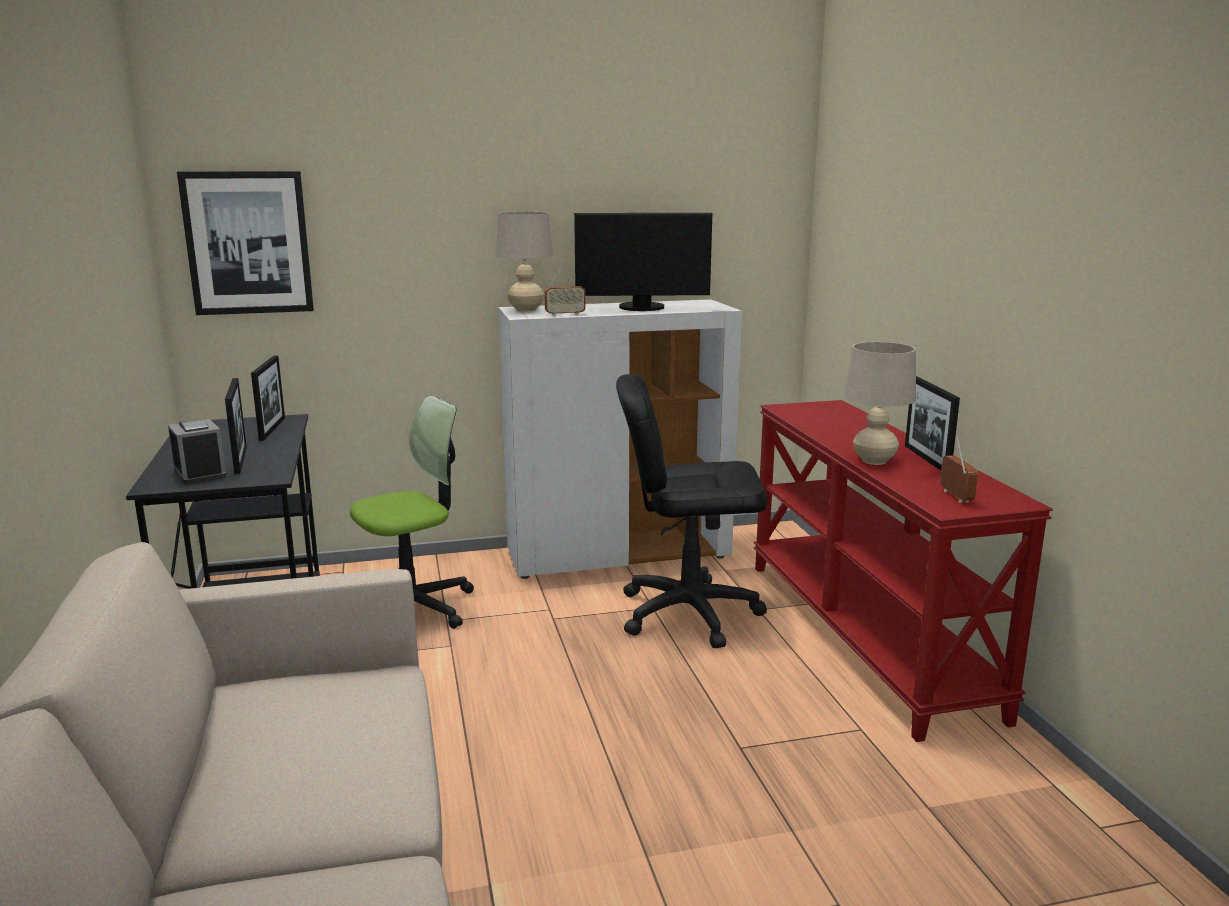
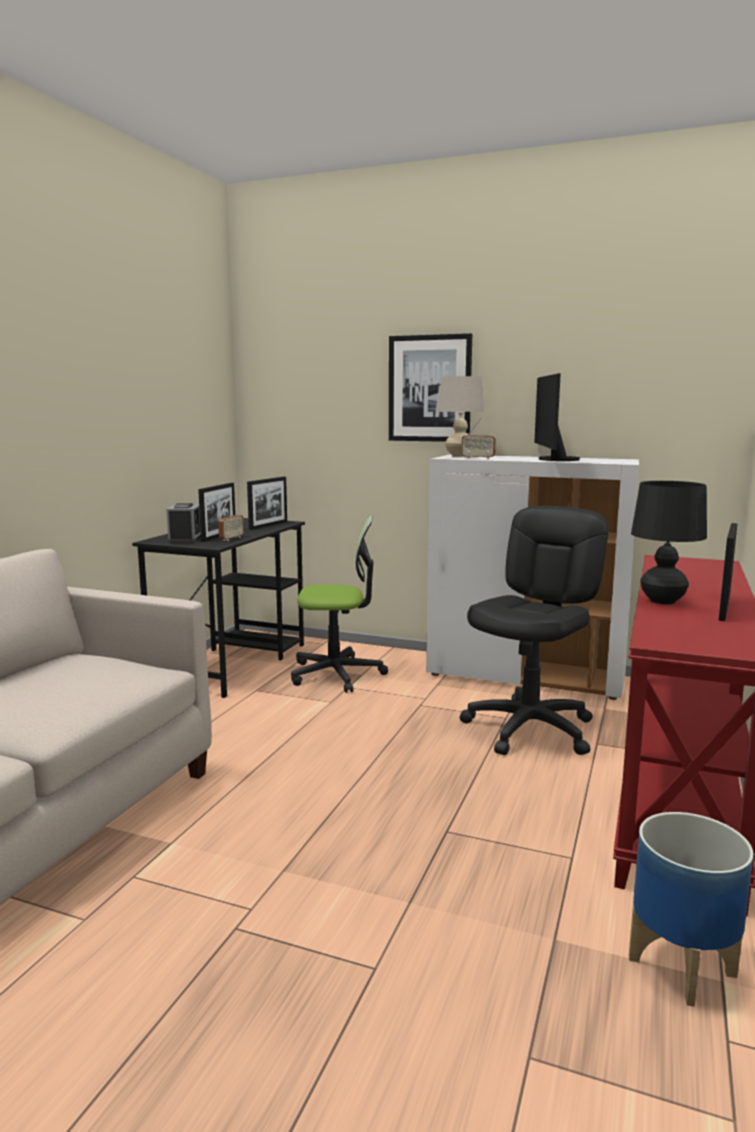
camera: 35 degrees right, 5 degrees down
(248, 243) = (286, 400): picture -> picture (429, 388)
(642, 308) = (554, 459): monitor -> monitor turned 60 degrees clockwise
(688, 613) = (530, 729): black office chair -> black office chair turned 90 degrees clockwise
(873, 461) = (662, 601): beige table lamp -> black table lamp
(955, 496) = (686, 636): radio -> radio (231, 539)
(1024, 787) = (683, 968): none -> planter

